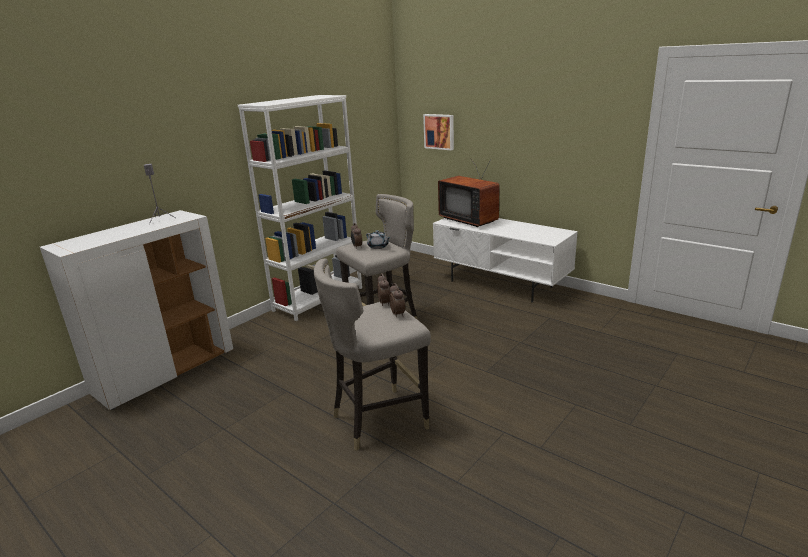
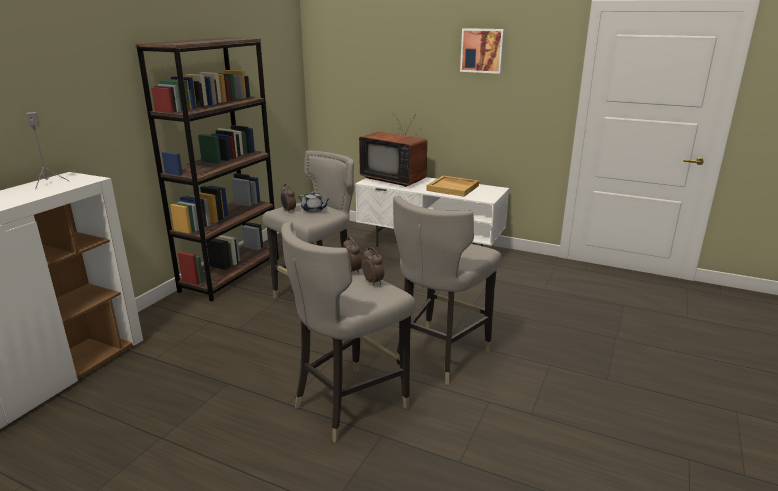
camera: 15 degrees left, 0 degrees up
(319, 299) = (231, 274): white bookcase -> brown bookcase
(439, 131) = (354, 83): picture -> picture (482, 50)
(473, 385) = (439, 355): none -> grey stool
(521, 230) = (453, 188): none -> beige tray

